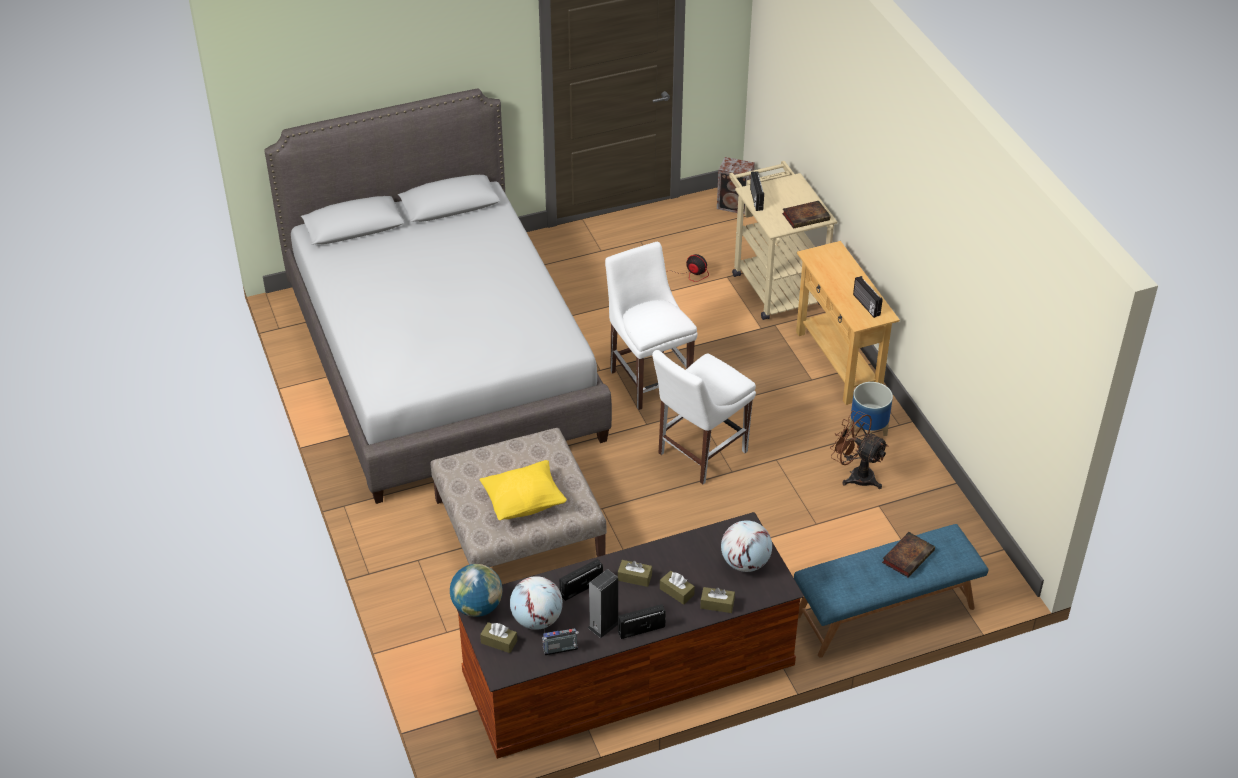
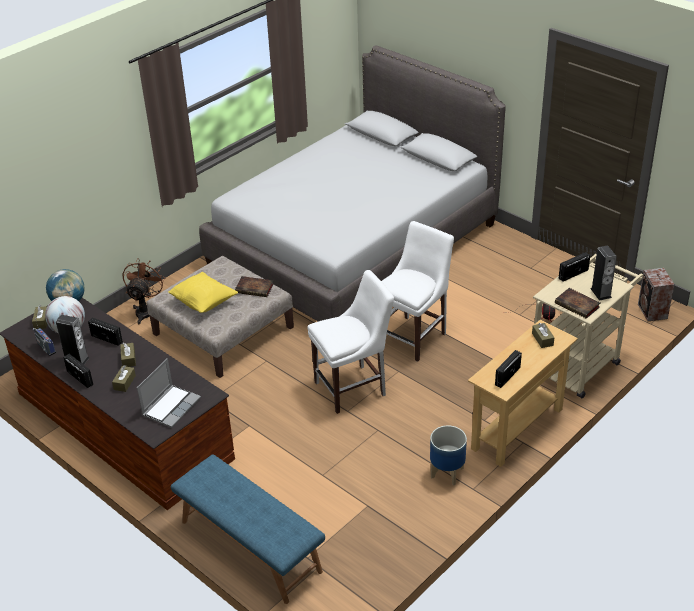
camera: 65 degrees right, 5 degrees down
(699, 454) = (353, 388): white chair -> white chair turned 135 degrees clockwise
(717, 604) = (121, 406): brown tissue box -> brown tissue box (542, 339)
(745, 563) = (171, 406): globe -> laptop
(798, 195) = (601, 293): none -> speaker
(856, 475) = (393, 481): brown fan -> brown fan (146, 310)
(908, 556) = (261, 511): book -> book (255, 288)

